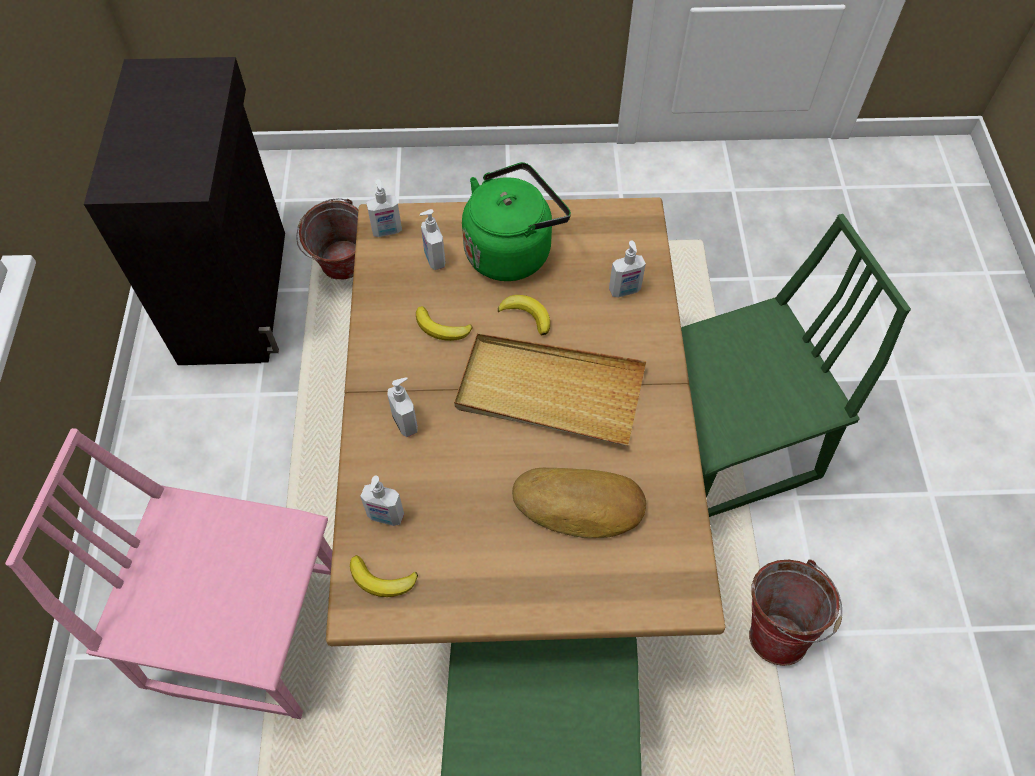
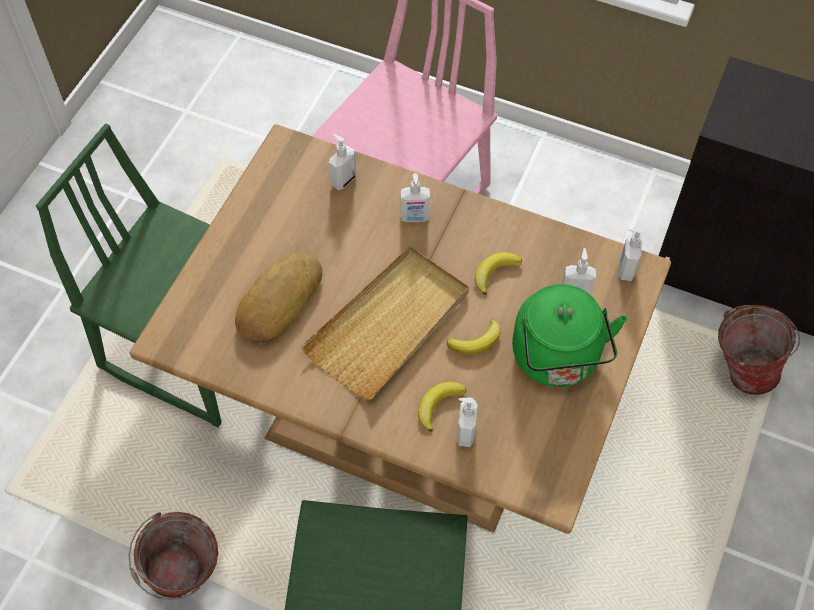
camera: 115 degrees right, 0 degrees up
(382, 580) = (296, 163): banana -> banana (438, 405)

